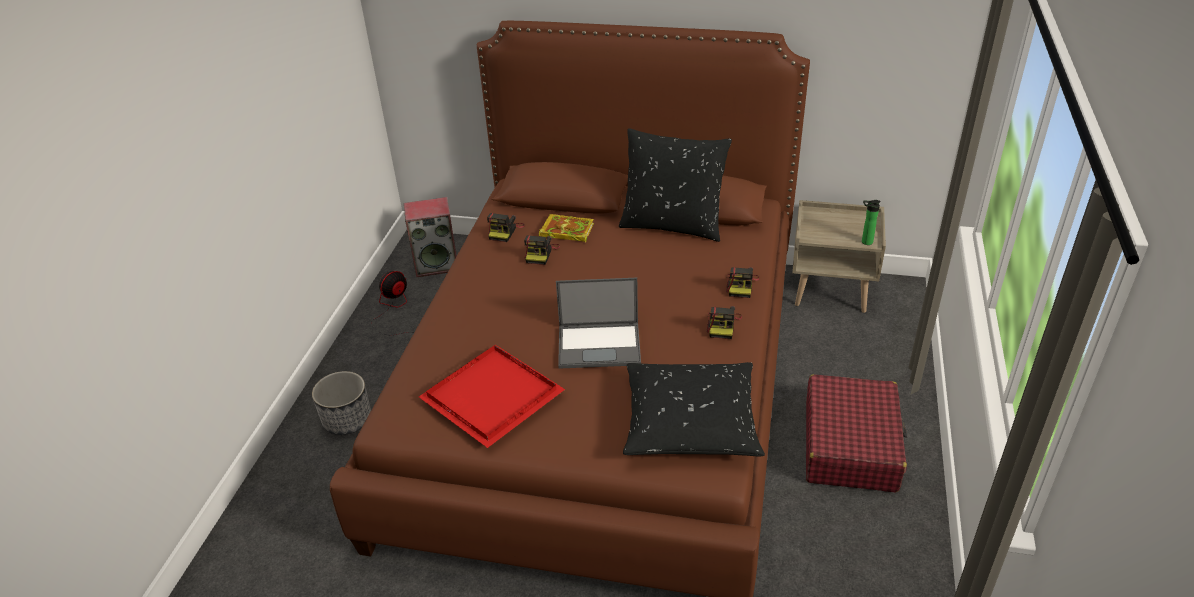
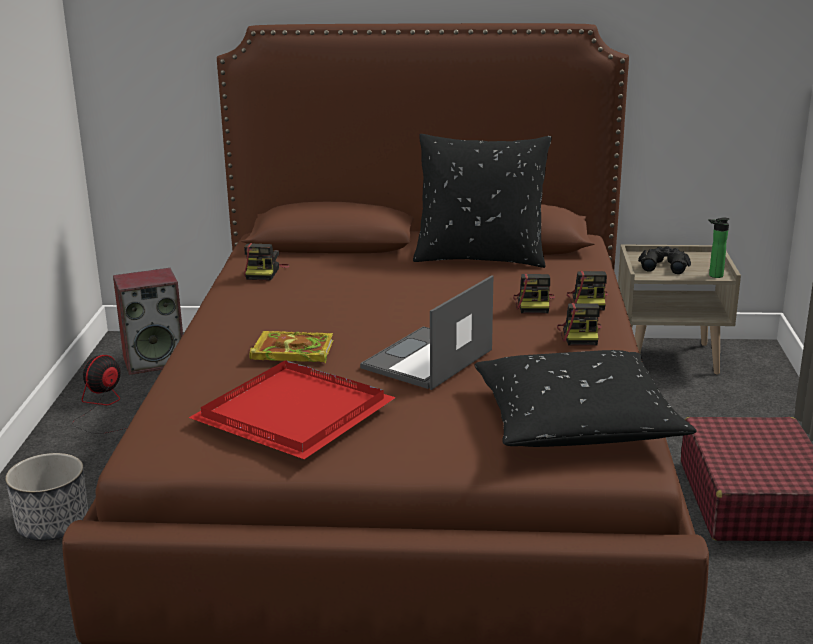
camera: 10 degrees left, 15 degrees down
(541, 253) = (319, 288): camera -> camera (534, 304)
(565, 231) = (345, 268): book -> book (290, 352)
(600, 345) = (427, 360): laptop -> laptop turned 135 degrees clockwise
(829, 226) = (664, 265): none -> black binoculars

